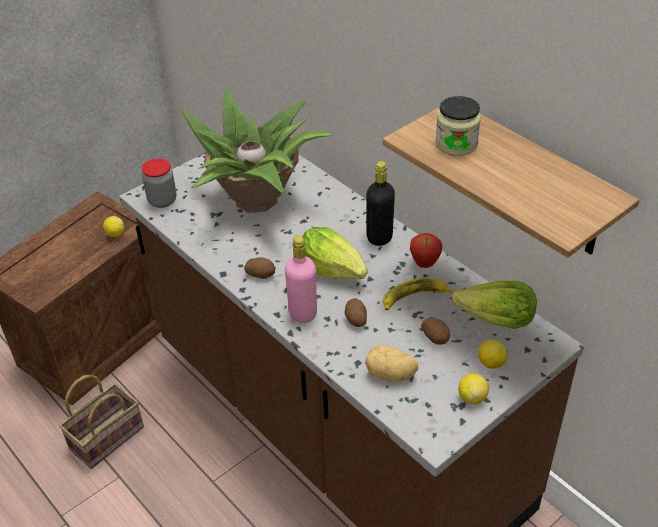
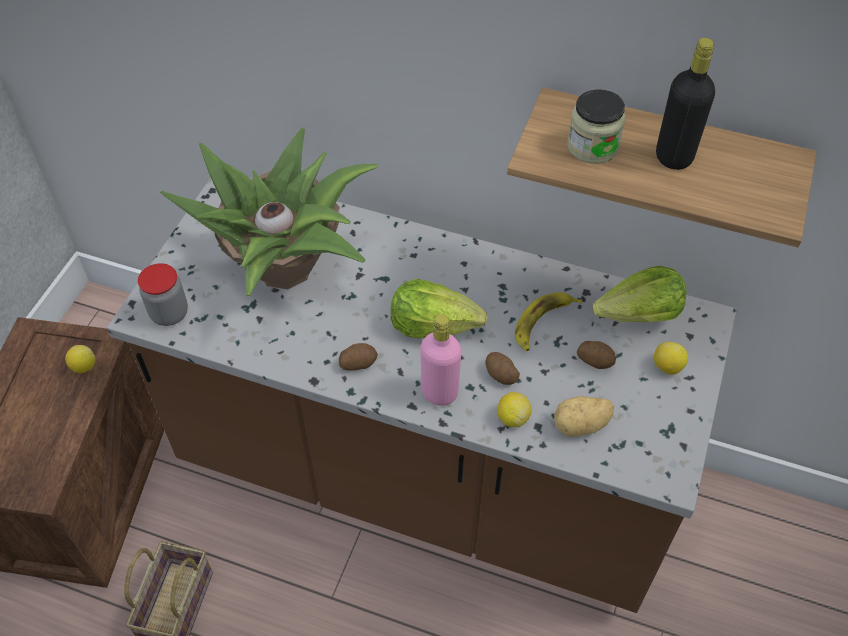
camera: 30 degrees left, 10 degrees up
(379, 237) = (457, 264): black bottle -> black bottle (674, 157)
(424, 264) = (526, 278): apple -> none
(472, 397) = (675, 414): lemon -> lemon (512, 418)

